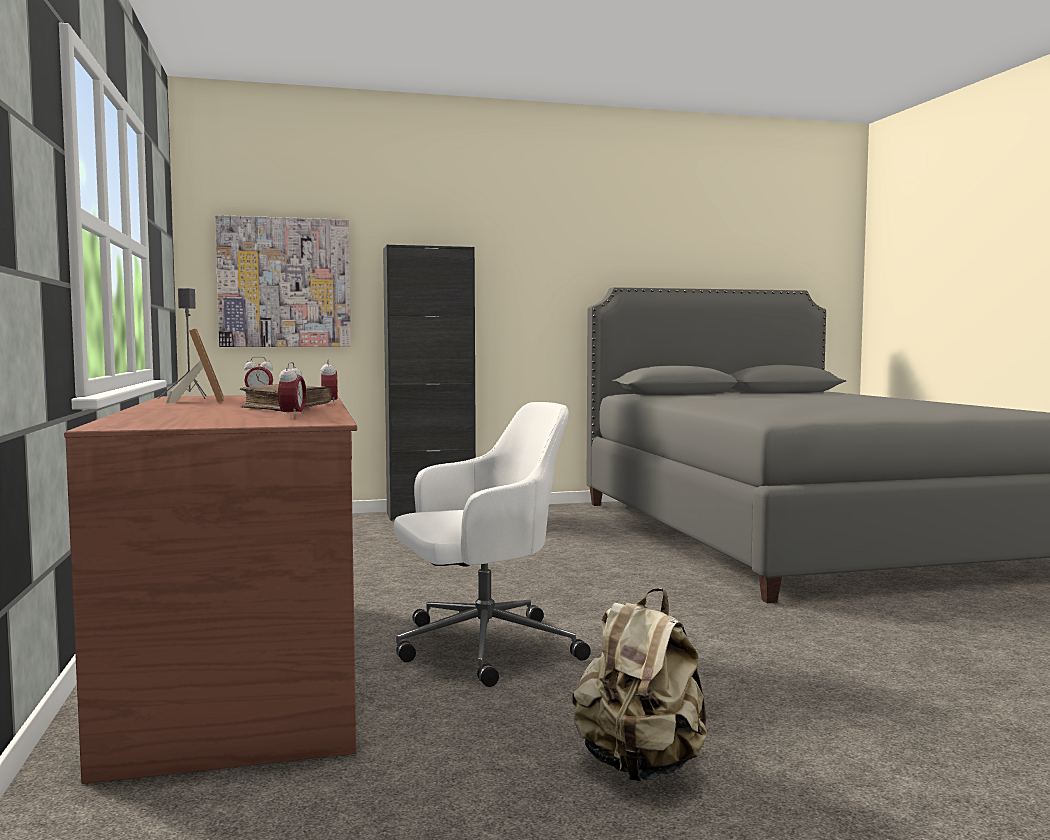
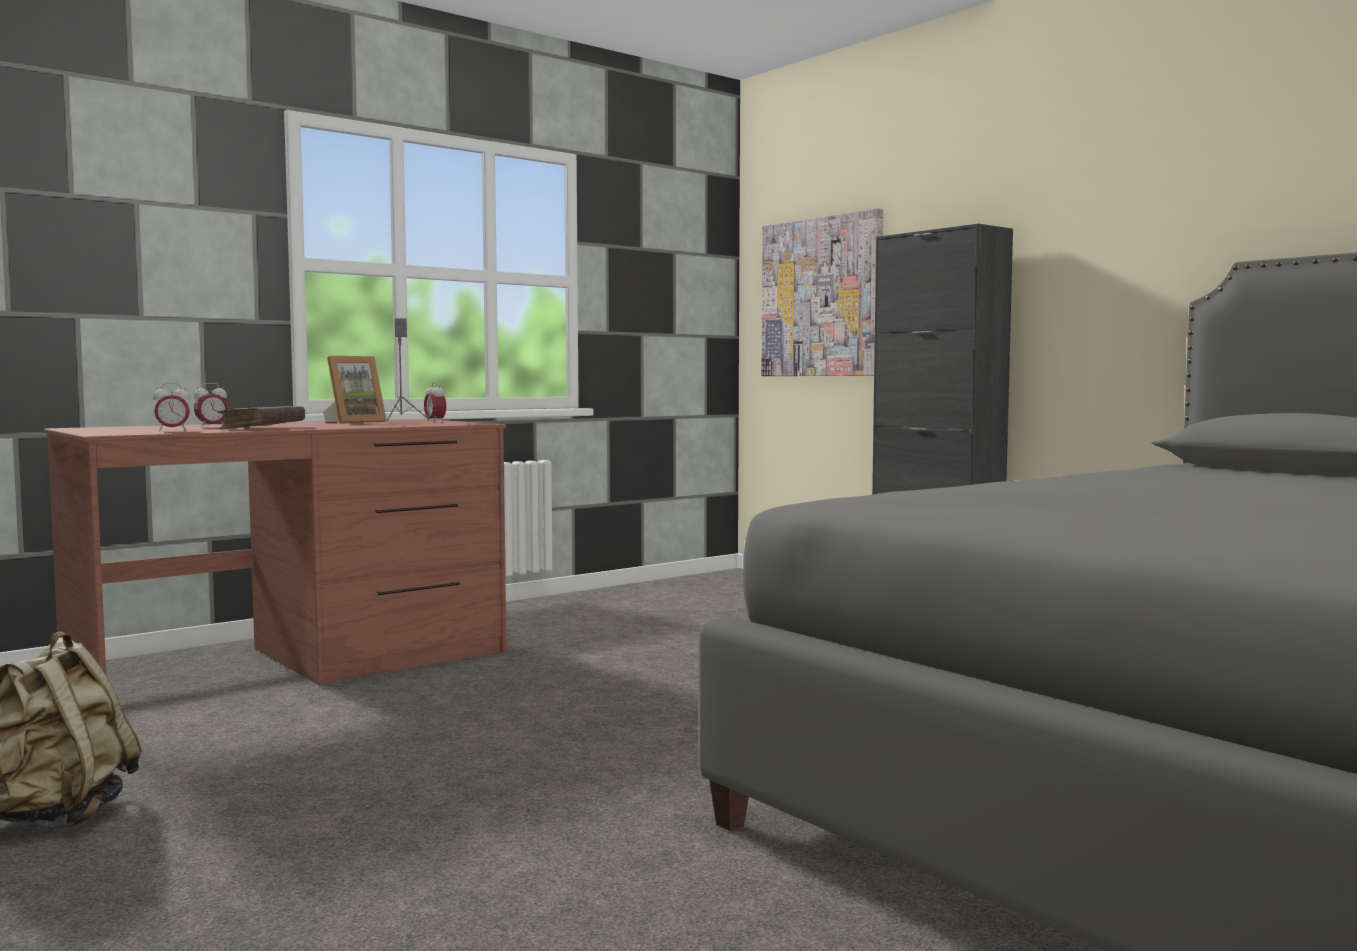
camera: 65 degrees right, 0 degrees up
(329, 404) = (335, 427): alarm clock -> alarm clock (212, 427)
(481, 648) = (391, 716): white office chair -> none

